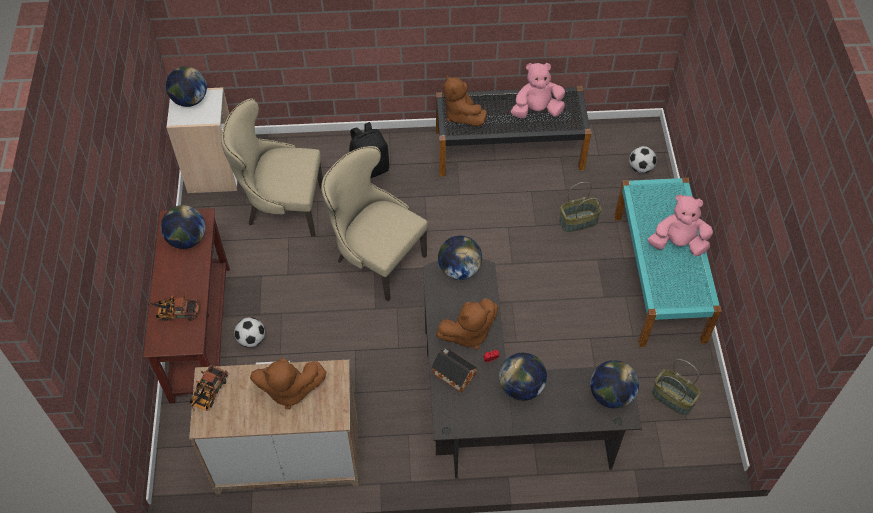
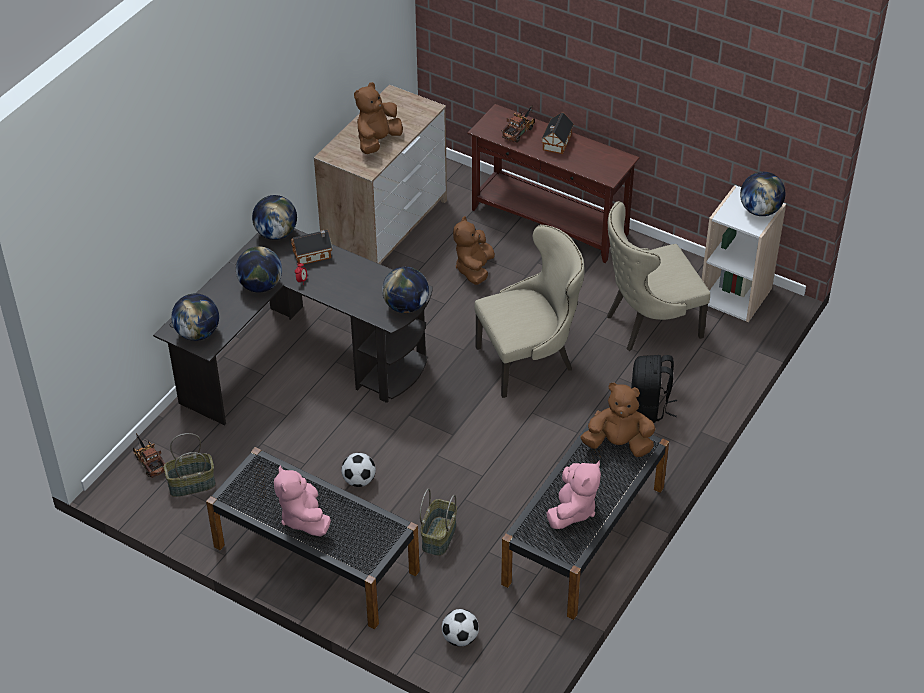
camera: 125 degrees right, 10 degrees down
(177, 276) = (556, 143): none -> toy house
(187, 239) = (591, 161): globe -> globe (276, 233)
(208, 394) = (415, 103): toy truck -> toy truck (149, 461)
(251, 340) = (514, 248): football -> football (359, 480)
(282, 208) = (649, 324): beige chair -> beige chair turned 150 degrees counterclockwise
(468, 333) = (339, 280): brown plush toy -> brown plush toy (474, 269)
(659, 277) = (315, 560): turquoise bench -> black bench
(678, 244) = (303, 518): pink plush toy -> pink plush toy turned 120 degrees clockwise

